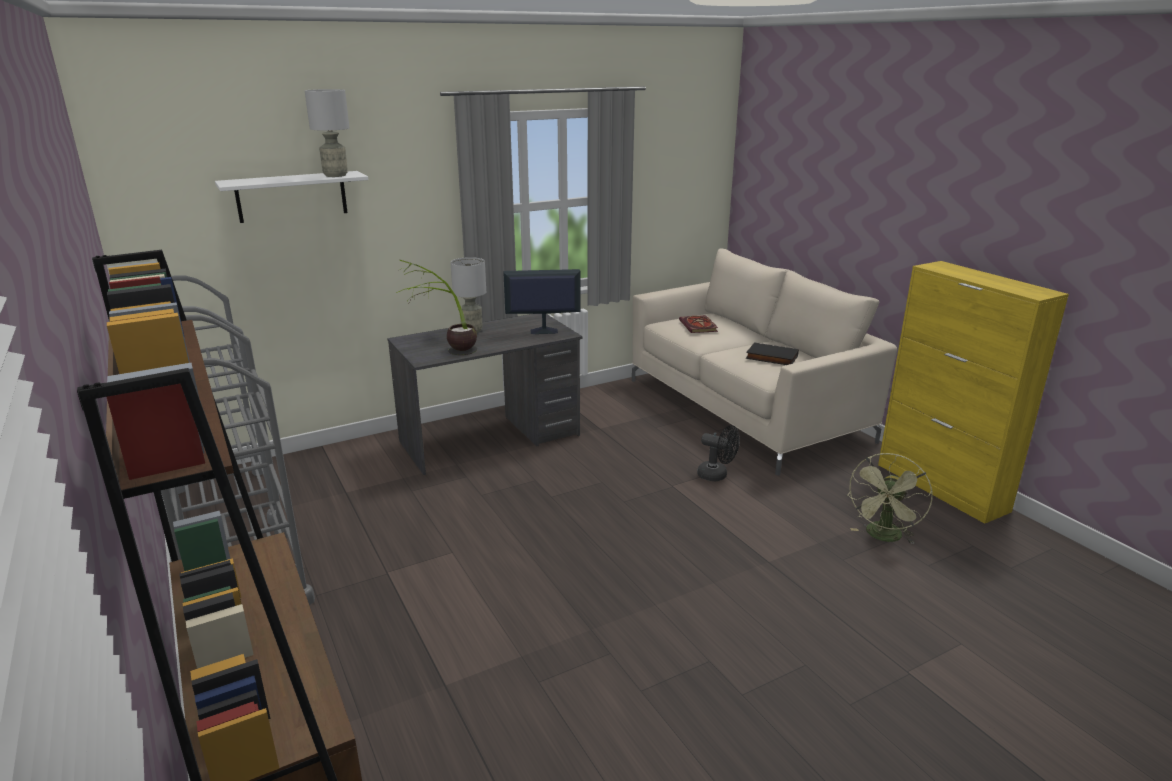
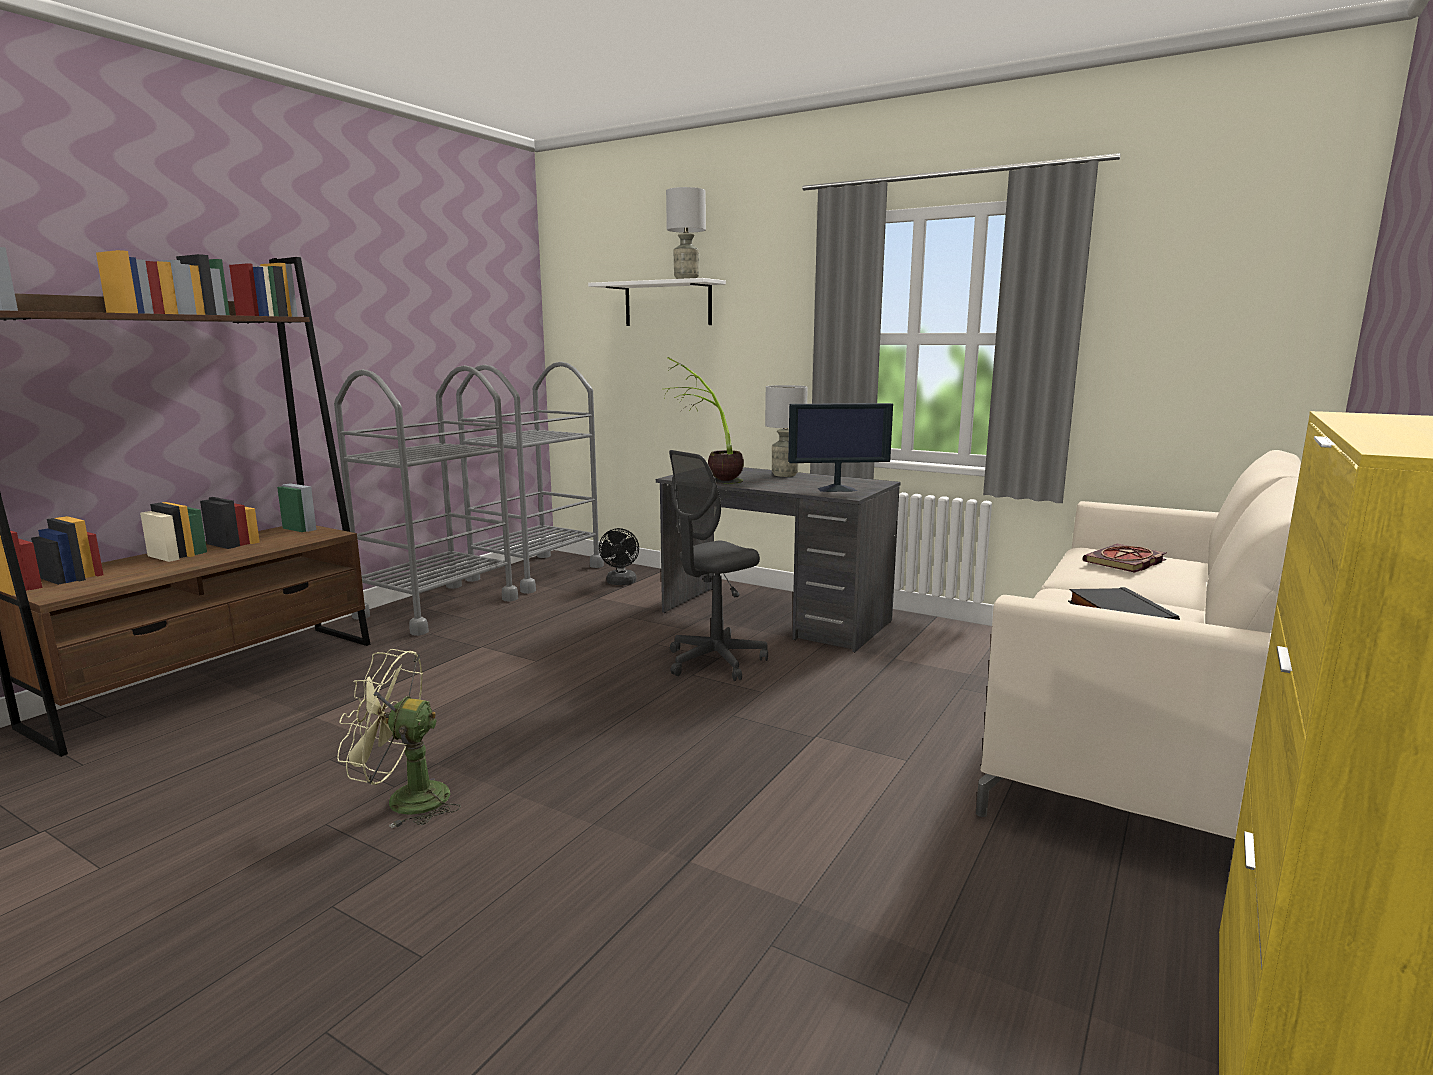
camera: 60 degrees right, 10 degrees down
(540, 483) = (715, 662): none -> grey office chair
(543, 331) = (838, 489): monitor -> monitor turned 120 degrees clockwise
(717, 475) = (892, 762): black fan -> black fan (621, 583)
(883, 537) = (912, 990): green fan -> green fan (404, 800)

